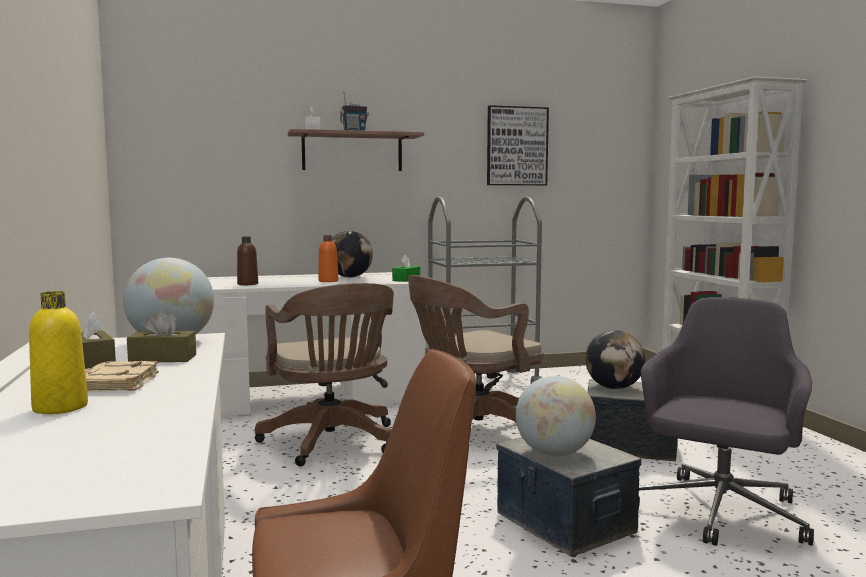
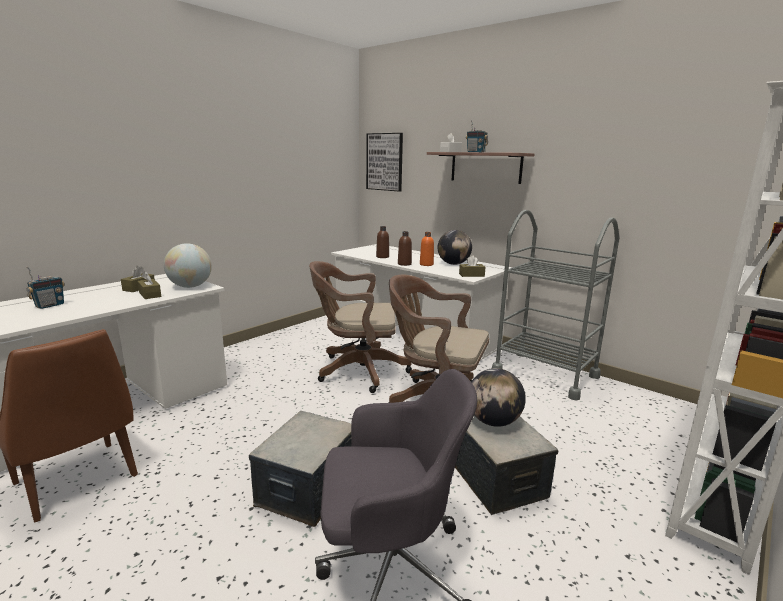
camera: 55 degrees right, 10 degrees up
(60, 407) = (49, 305): yellow bottle -> radio
(116, 383) = (95, 301): beige book -> none
(306, 284) = (404, 264): none -> brown bottle
(332, 443) = (357, 371): brown office chair -> brown office chair turned 60 degrees clockwise
(406, 279) = (471, 275): green tissue box -> brown tissue box
(516, 146) = (637, 163): picture -> picture (385, 162)
(554, 453) = (292, 435): globe -> none

